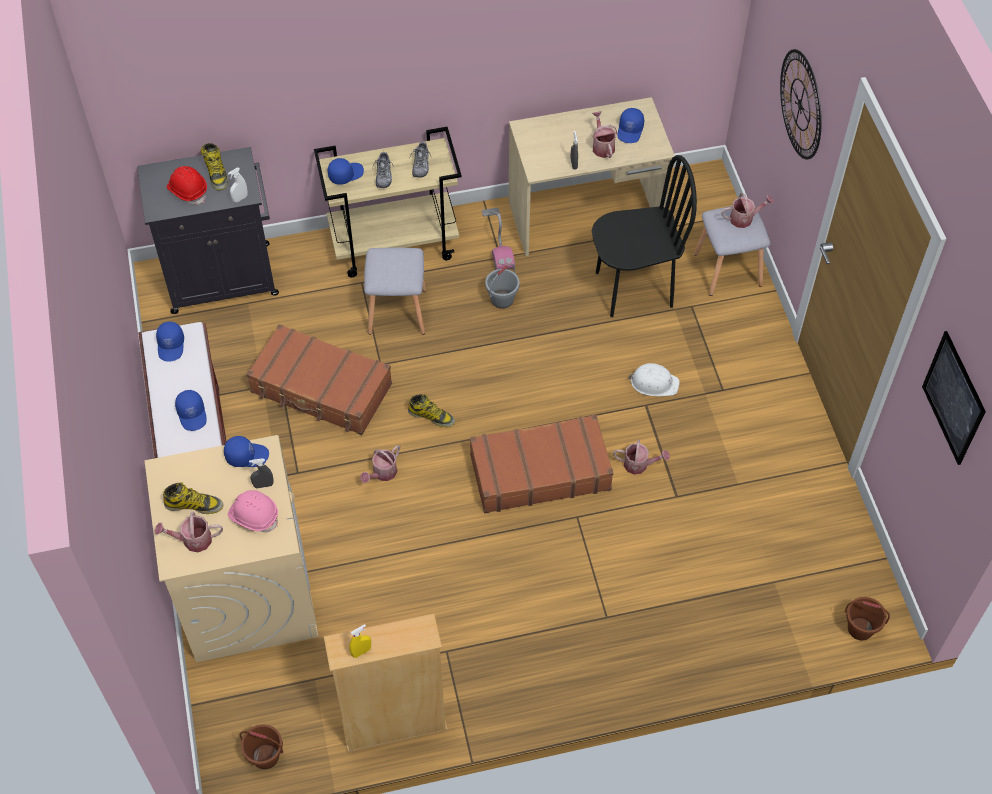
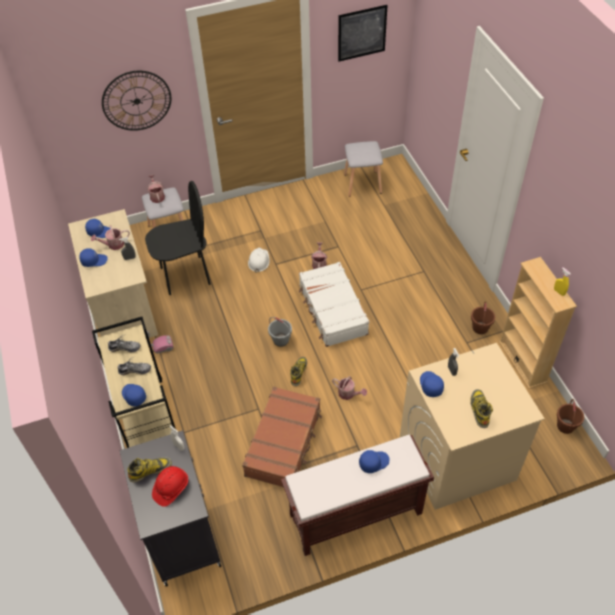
camera: 95 degrees left, 5 degrees down
(171, 345) = (312, 491): blue cap -> blue cap (94, 260)
(193, 540) = (507, 404): watering can -> none
(254, 516) = (477, 372): pink hard hat -> none
(396, 310) = (209, 405): grey stool -> grey stool (362, 184)
(502, 299) = (196, 344): grey bucket -> grey bucket (280, 340)
(539, 471) = (332, 310): brown suitcase -> white suitcase
(633, 288) = (185, 275): black chair -> black chair turned 90 degrees clockwise
(860, 629) = (403, 173): brown bucket -> brown bucket (480, 328)

